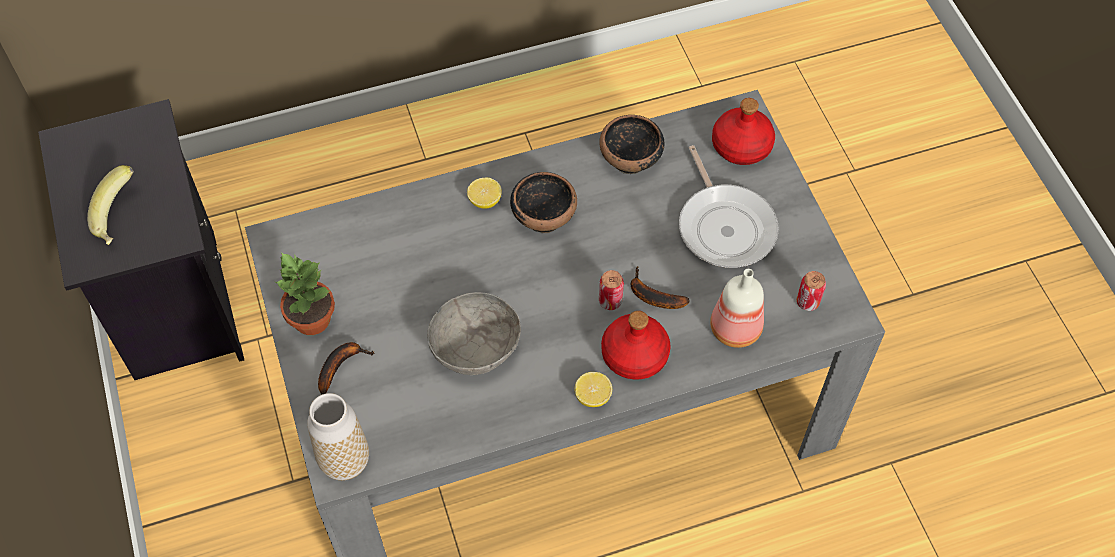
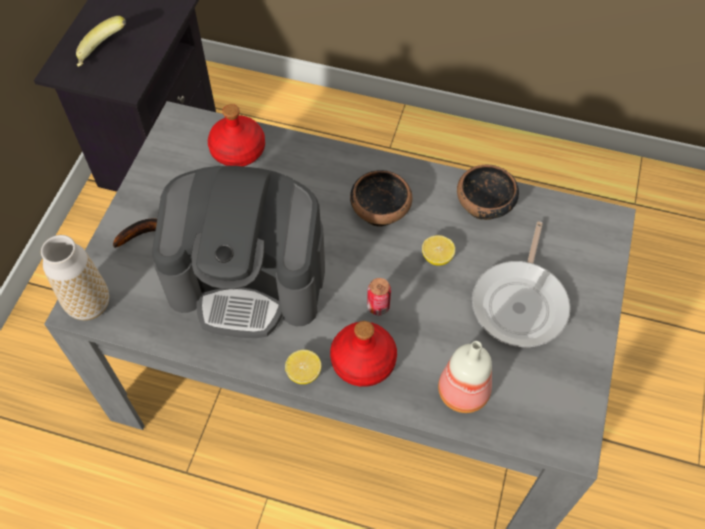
camera: 35 degrees right, 0 degrees up
(310, 318) = (154, 188): potted plant -> none
(475, 347) = (249, 279): grey bowl -> coffee machine
(485, 200) = (345, 175): lemon -> lemon (437, 257)
(652, 296) = (415, 323): banana -> none
(741, 145) = (586, 246): red bottle -> red bottle (238, 150)
(807, 302) = (544, 408): can -> none

